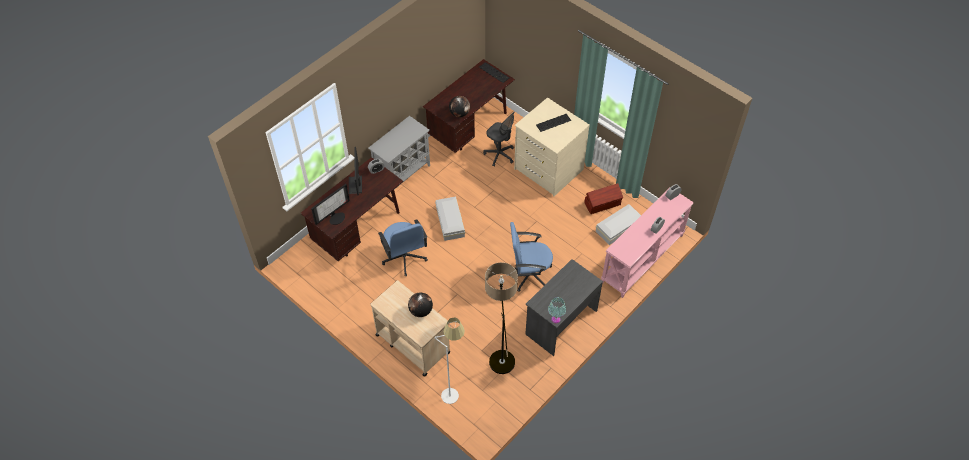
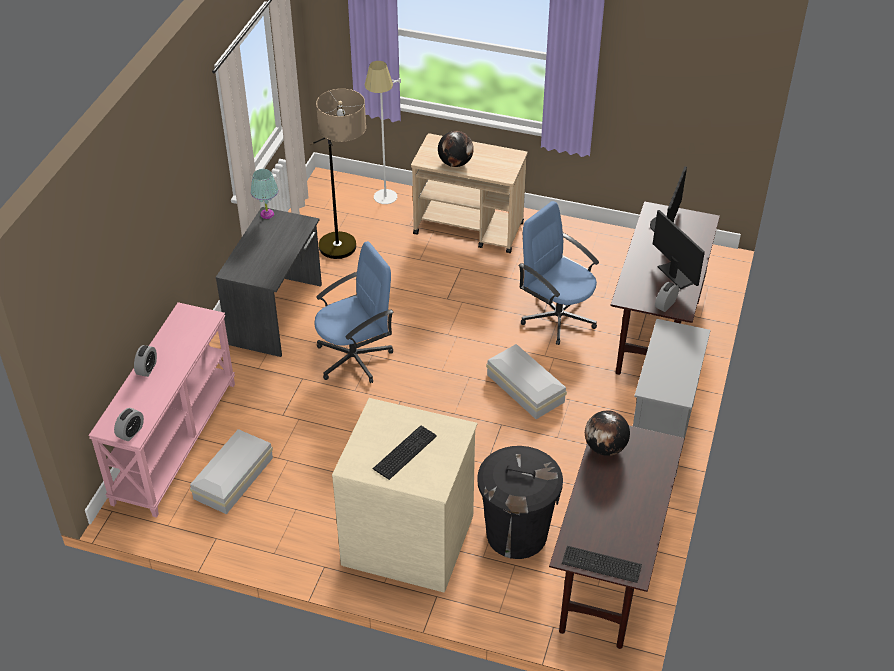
camera: 155 degrees right, 10 degrees down
(499, 155) = (516, 533): grey office chair -> black trash can
(603, 204) = (276, 510): brown storage box -> none

